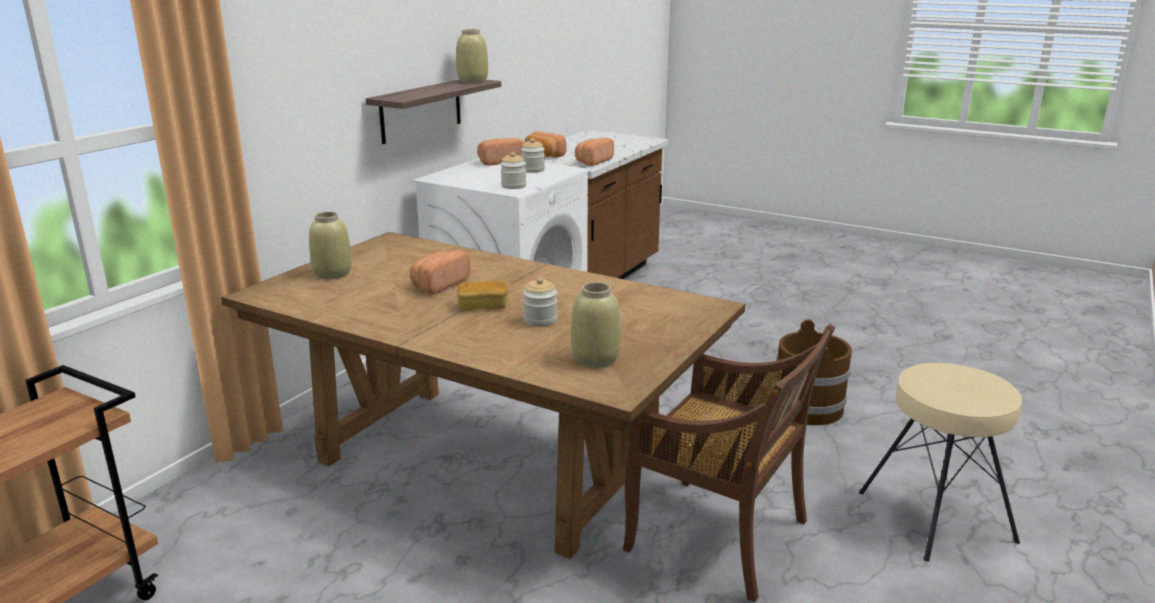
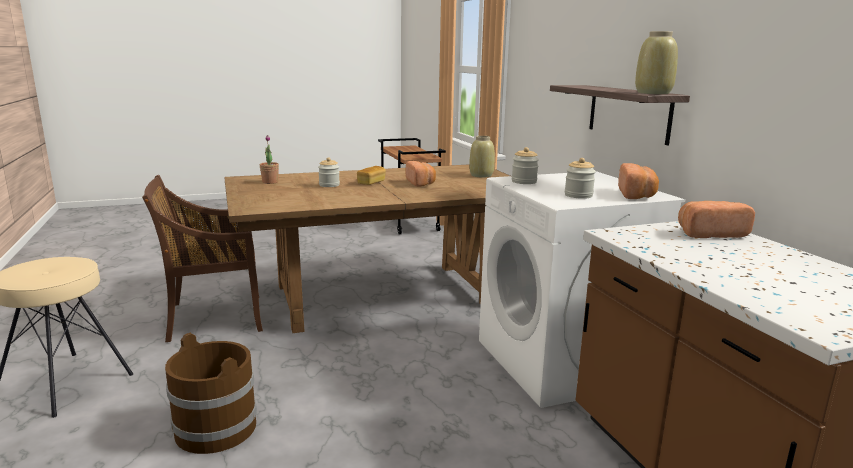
camera: 130 degrees right, 5 degrees down
(592, 162) = (639, 242): bread -> none
(595, 359) = (270, 182): beige vase -> potted plant

